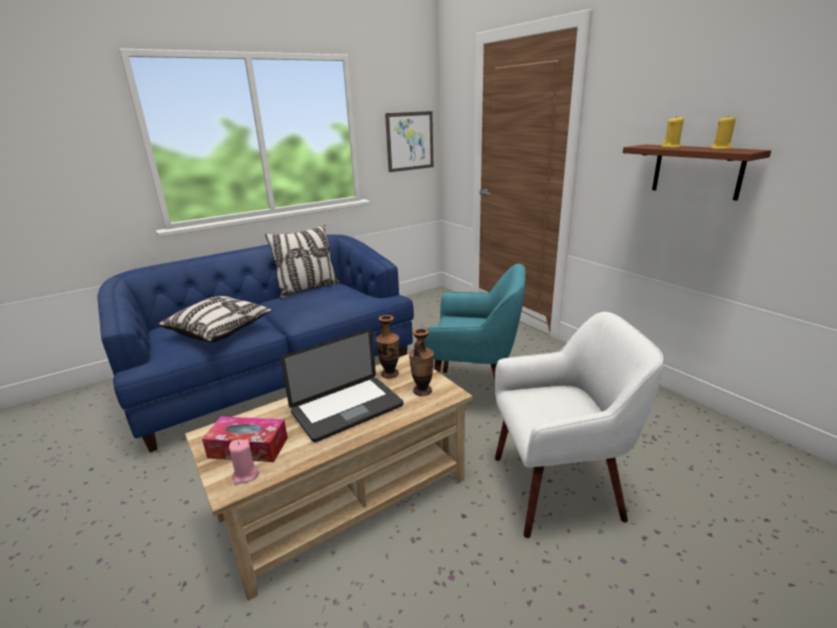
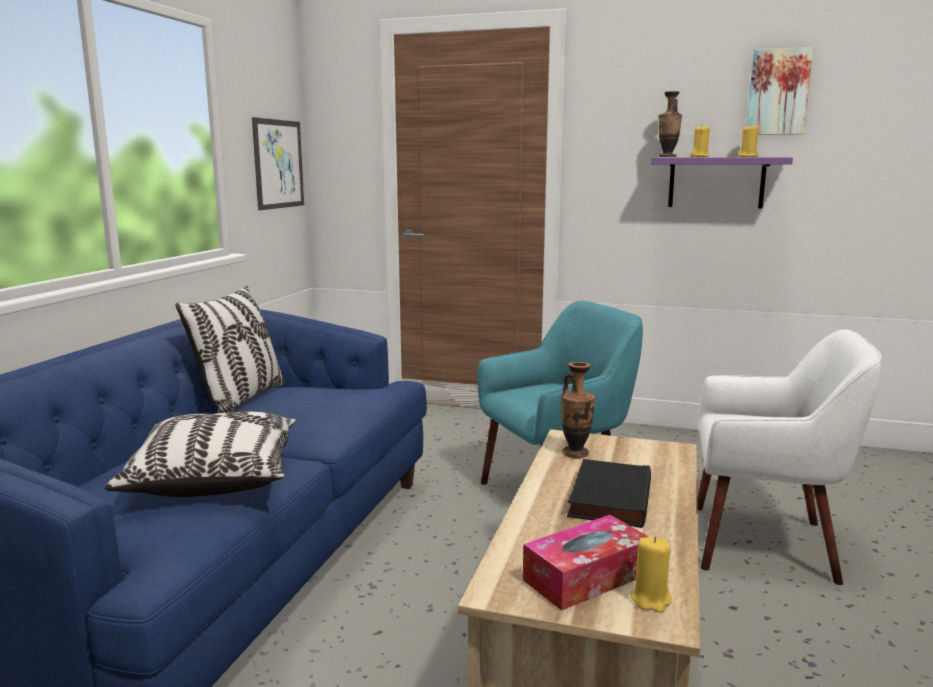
camera: 40 degrees left, 10 degrees down
(245, 475) = (651, 600): pink candle -> yellow candle
(347, 409) = (607, 498): laptop -> black book
(422, 391) = (644, 456): vase -> vase (667, 157)
(558, 488) = (764, 544): white armchair -> white armchair turned 60 degrees clockwise
(697, 171) = (716, 182): brown shelf -> purple shelf
(772, 79) = (778, 92): none -> picture

